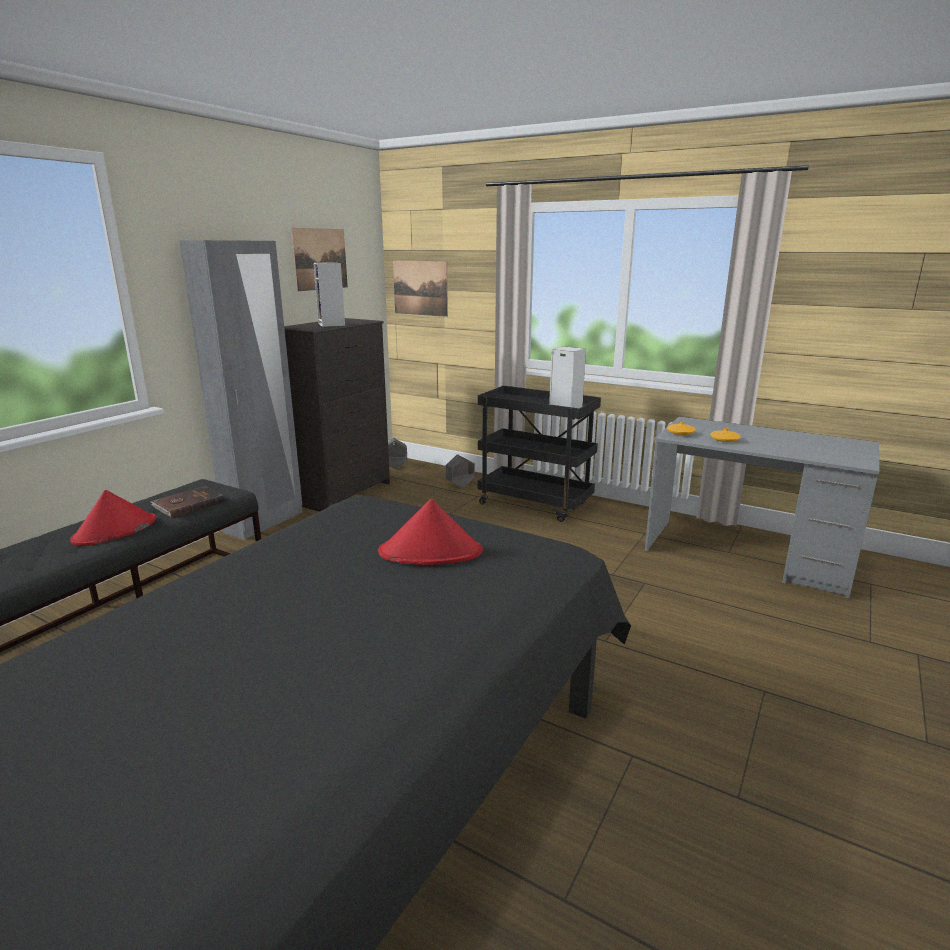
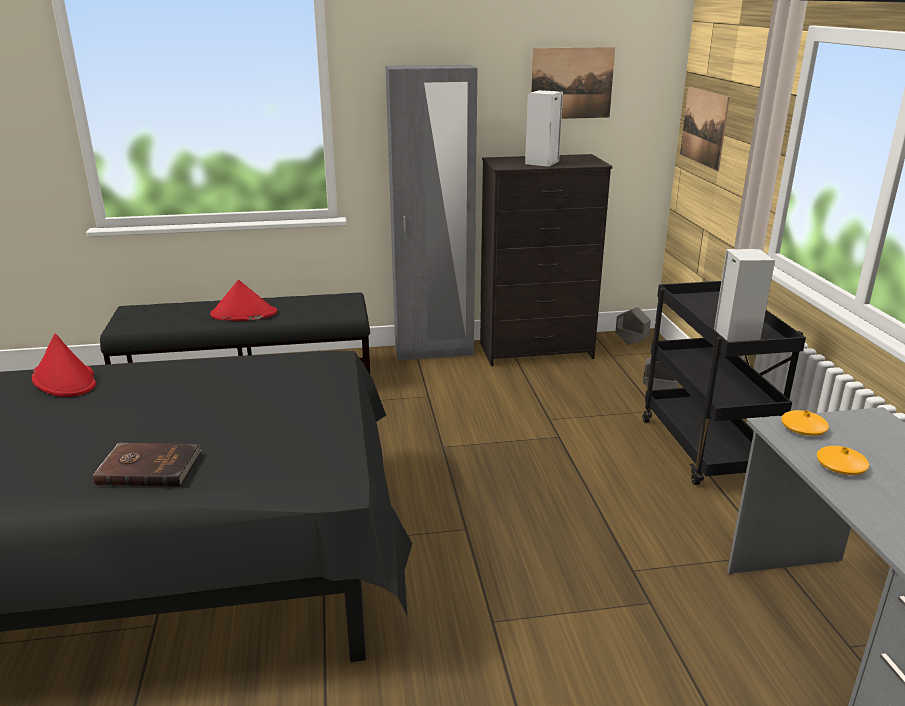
camera: 50 degrees right, 5 degrees up
(188, 504) = (311, 311): brown book -> brown book (149, 467)
(431, 552) = (264, 421): red hat -> red hat (65, 380)

